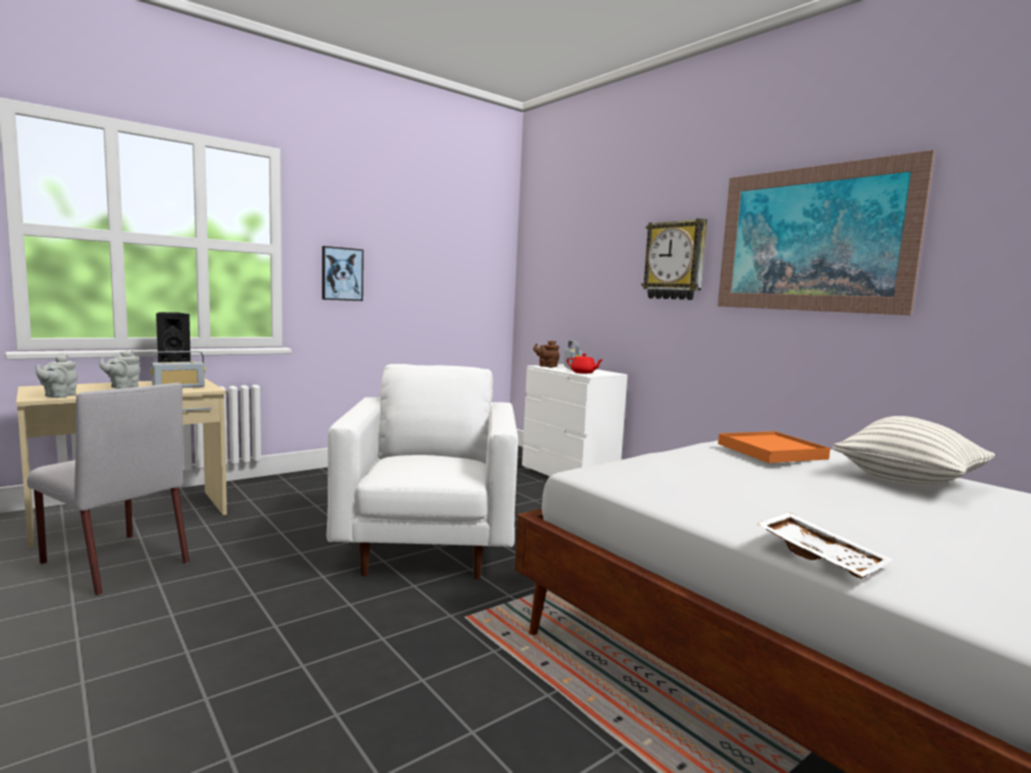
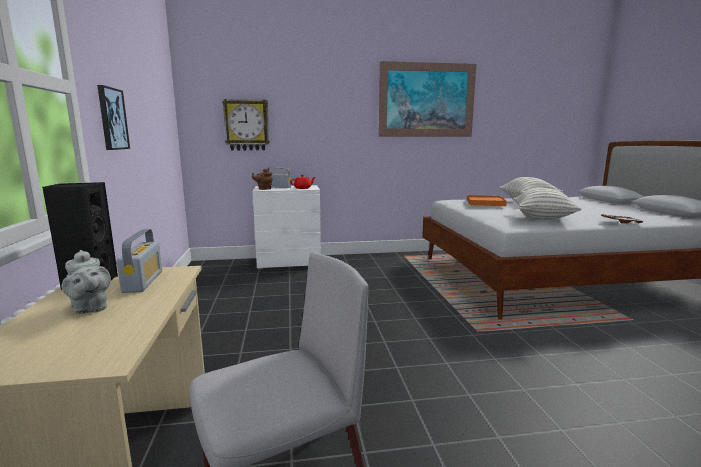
camera: 60 degrees left, 5 degrees up
(58, 396) = (114, 345): grey teapot -> none
(428, 547) = (373, 323): white armchair -> none
(675, 260) = (345, 109): wall clock -> wall clock (247, 125)
(699, 489) = (542, 219): none -> pillow

